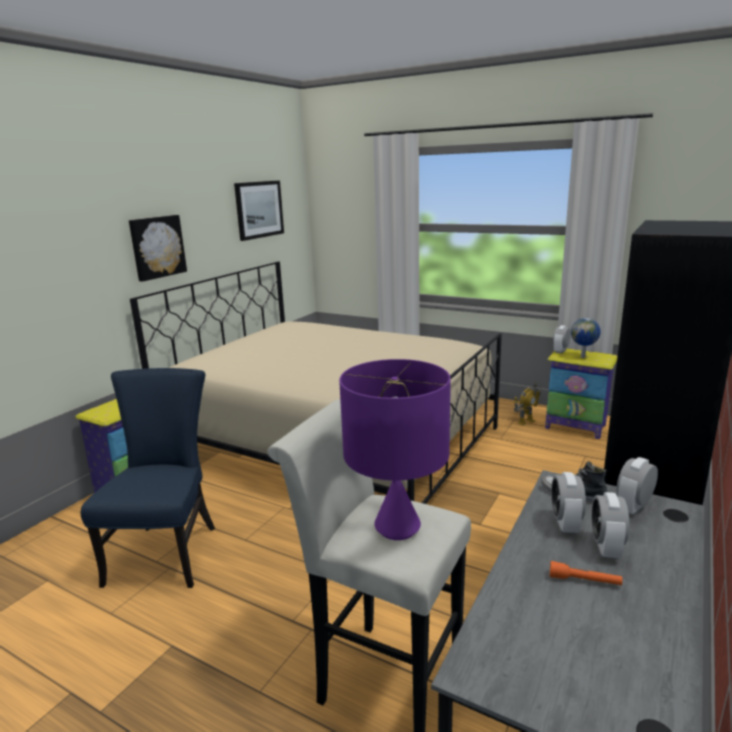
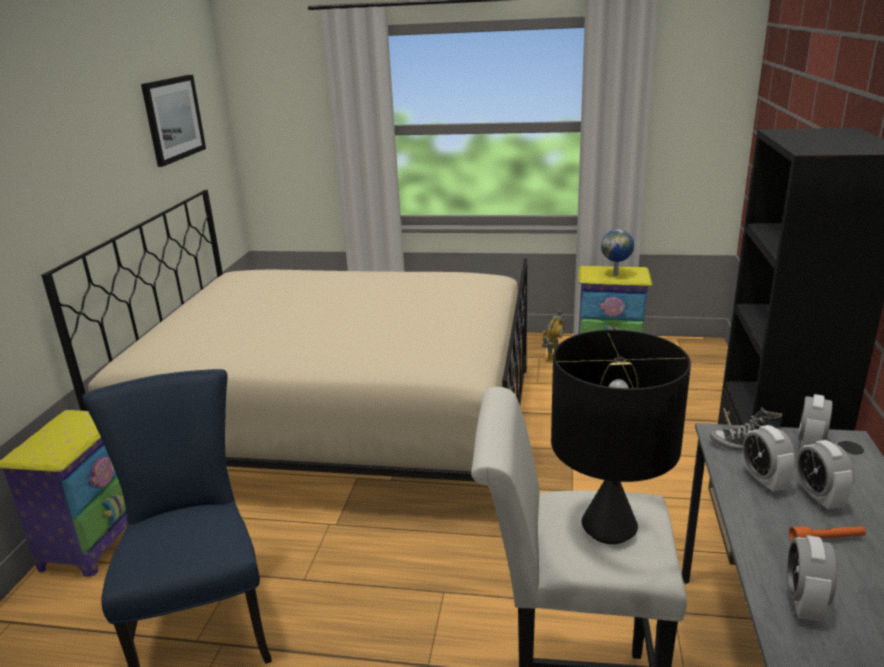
camera: 20 degrees left, 5 degrees up
(157, 247) = (61, 191): picture -> none
(397, 529) = (608, 529): purple table lamp -> black table lamp
(560, 351) = (587, 270): alarm clock -> alarm clock (804, 603)

